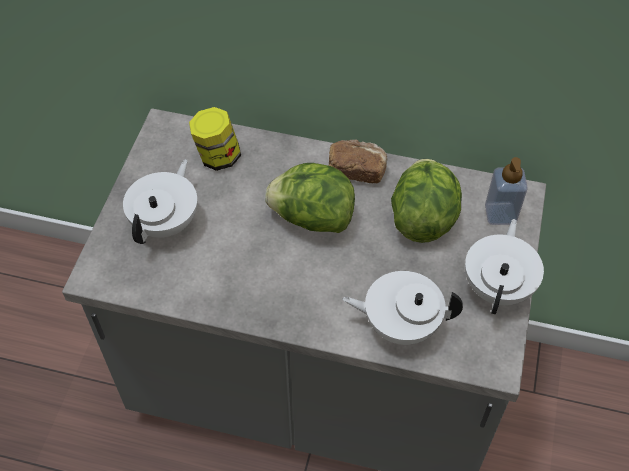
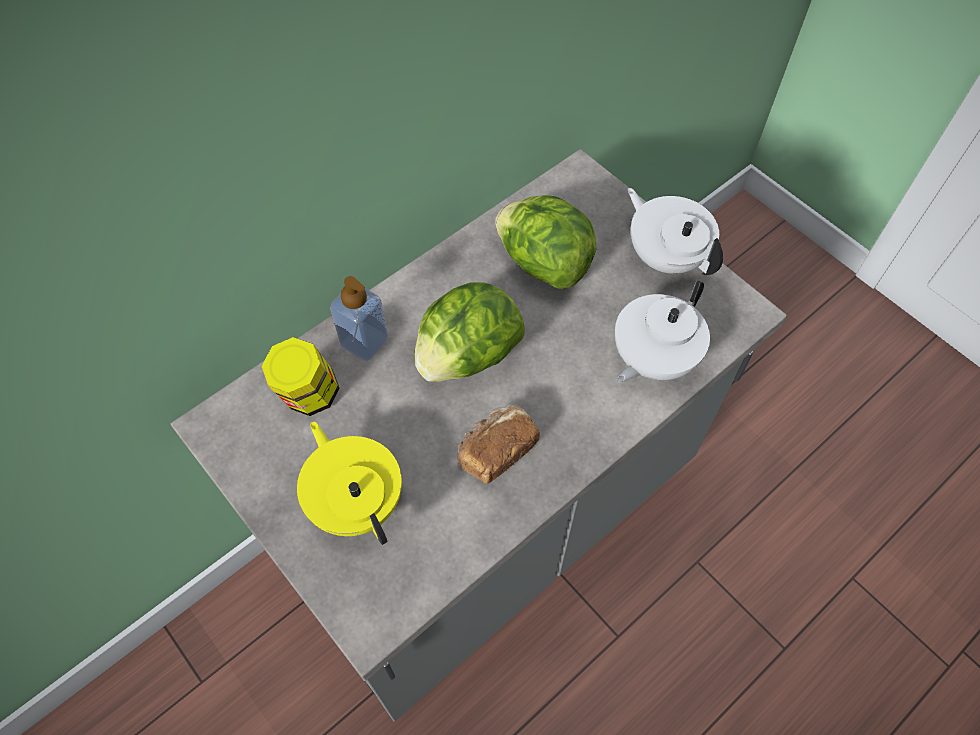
camera: 55 degrees left, 5 degrees up
(166, 222) = (356, 501): white teapot -> yellow teapot
(356, 170) = (439, 280): bread -> bread (496, 450)
(500, 214) = (587, 202): soap dispenser -> soap dispenser (364, 342)

